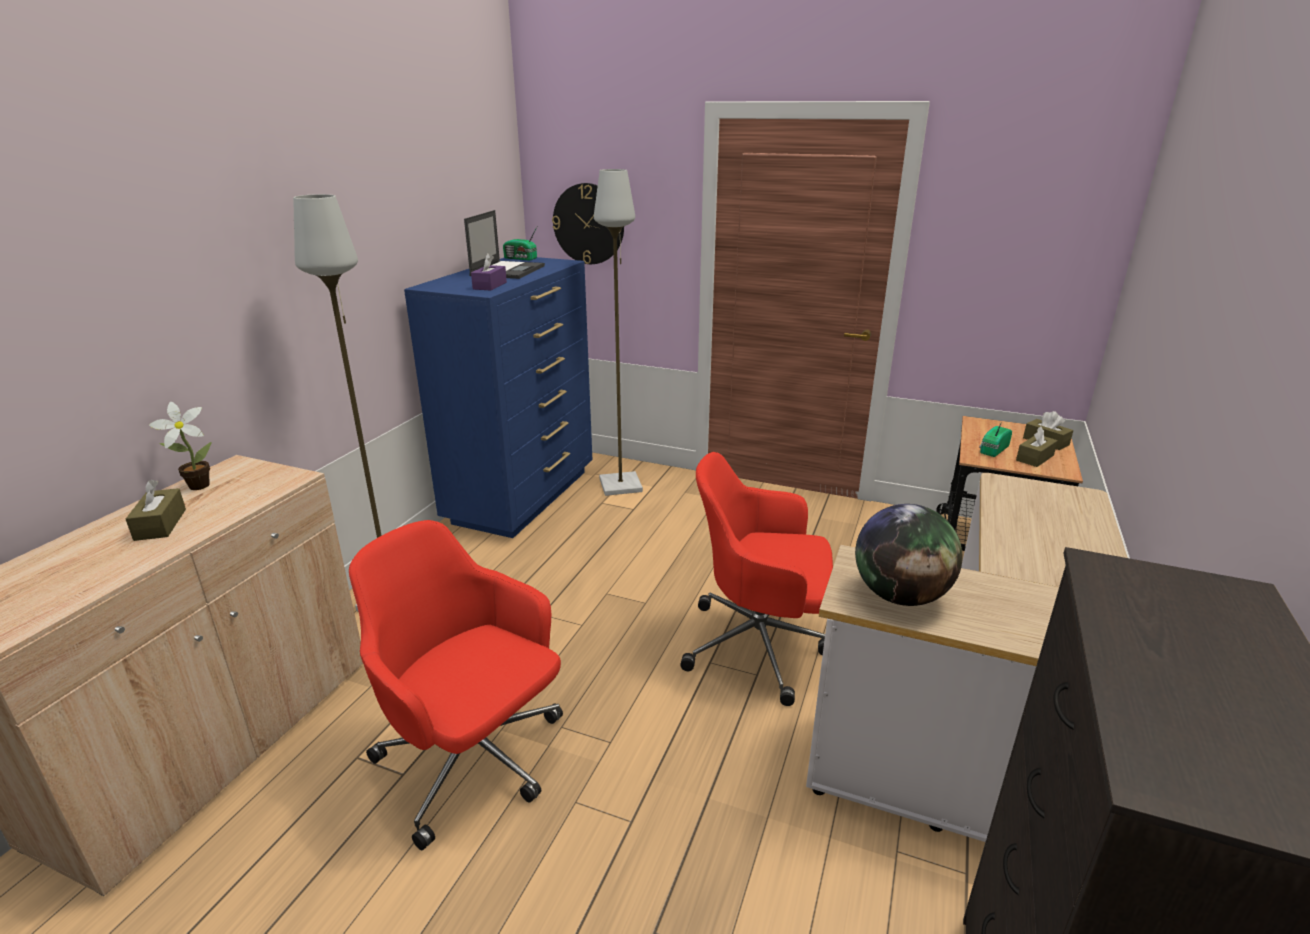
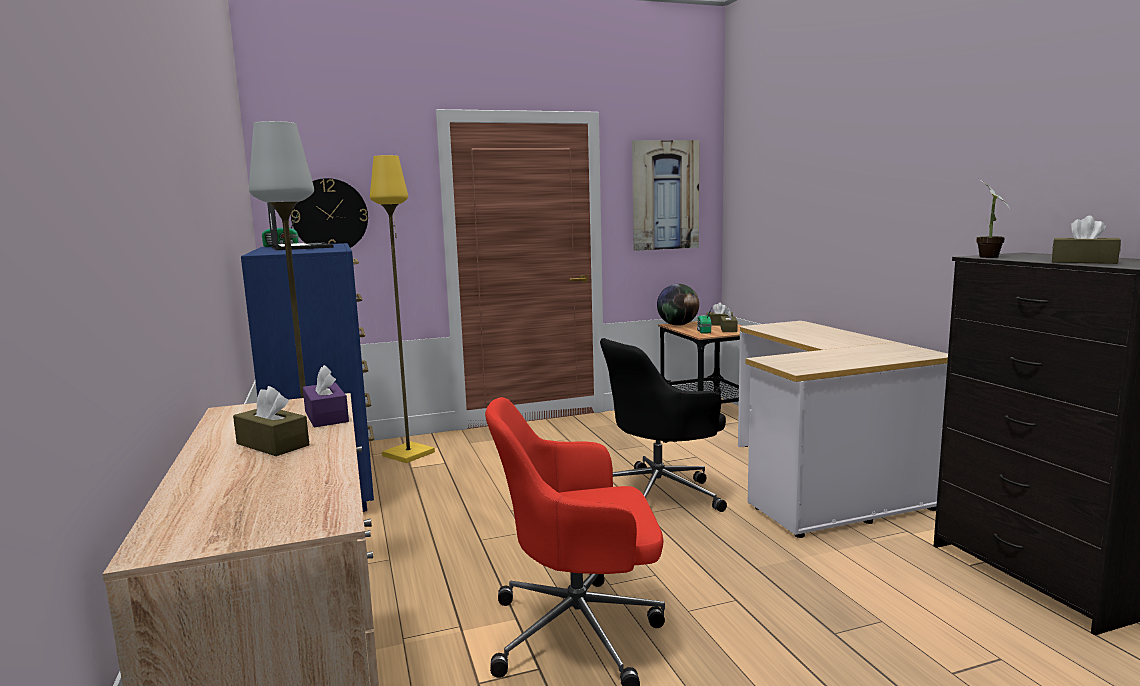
camera: 40 degrees left, 15 degrees down
(196, 486) = (229, 425): potted plant -> potted plant (987, 257)
(490, 286) = (323, 249): purple tissue box -> purple tissue box (326, 417)
(621, 485) = (408, 454): grey floor lamp -> yellow floor lamp
(759, 646) = (660, 494): red office chair -> black office chair
(900, 595) = (815, 363): globe -> globe (678, 325)
(1020, 233) = (665, 195): none -> picture
(1164, 699) = (1084, 262): none -> brown tissue box

